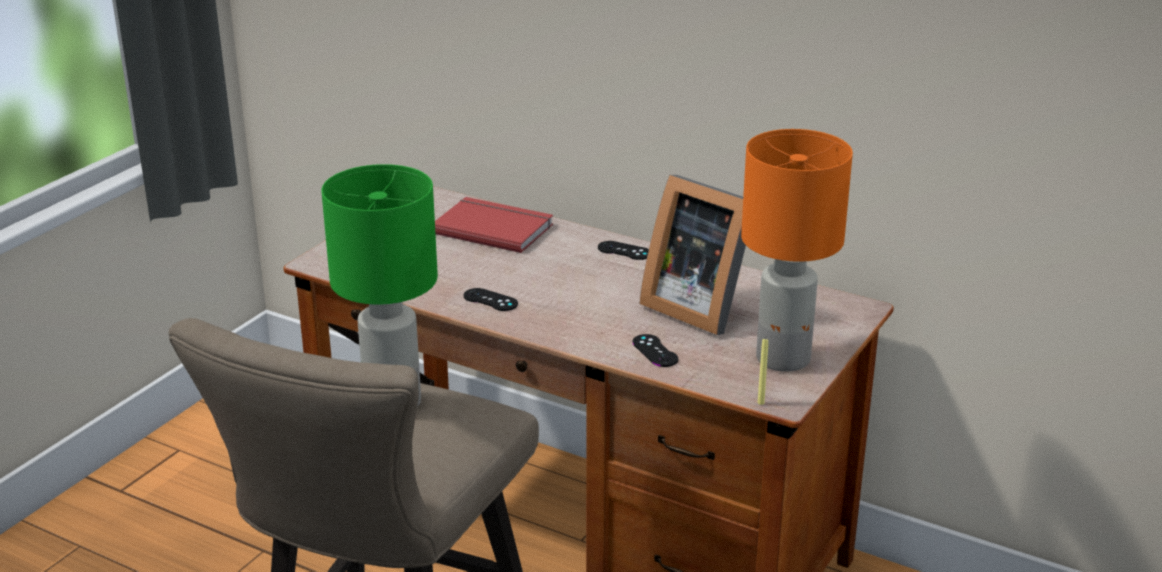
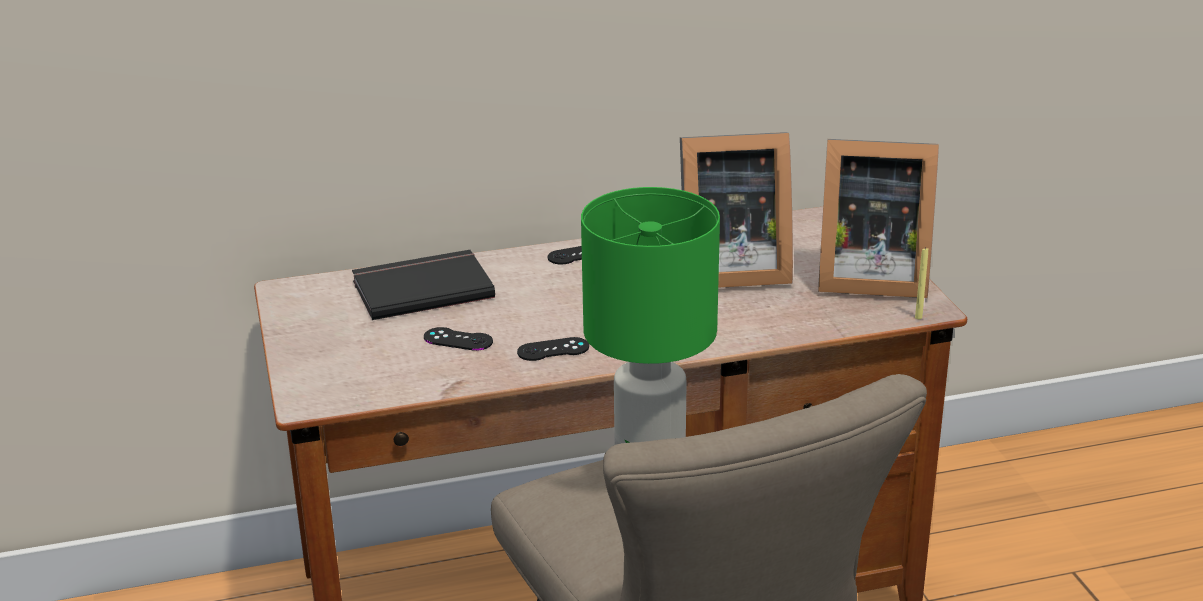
camera: 45 degrees left, 0 degrees up
(493, 228) = (421, 288): red book -> black book
(655, 351) = (769, 320): black game controller -> black game controller (458, 339)
(784, 359) = (867, 277): orange table lamp -> picture frame

